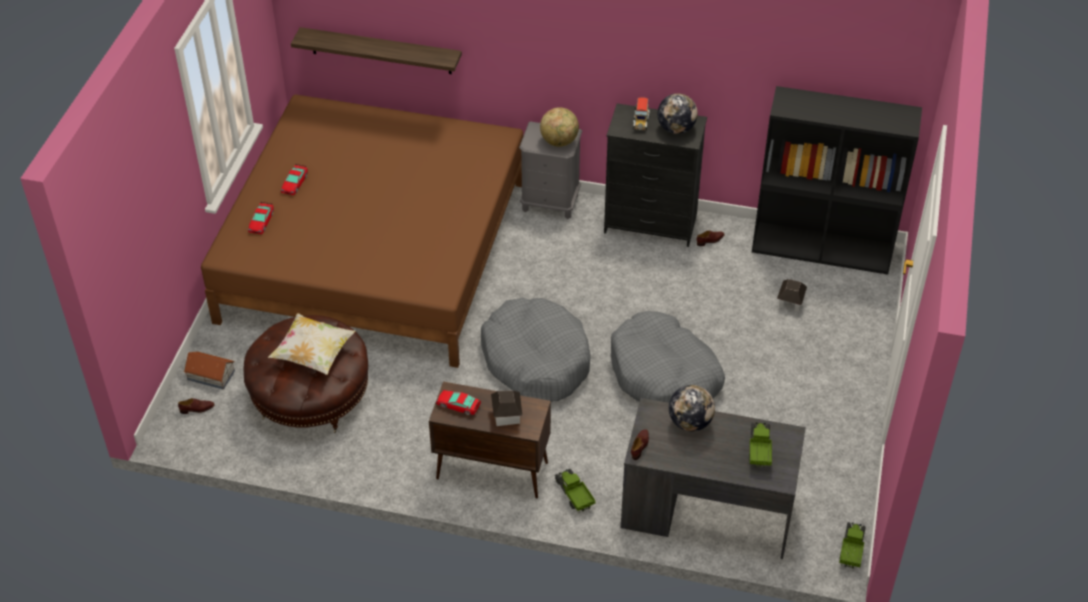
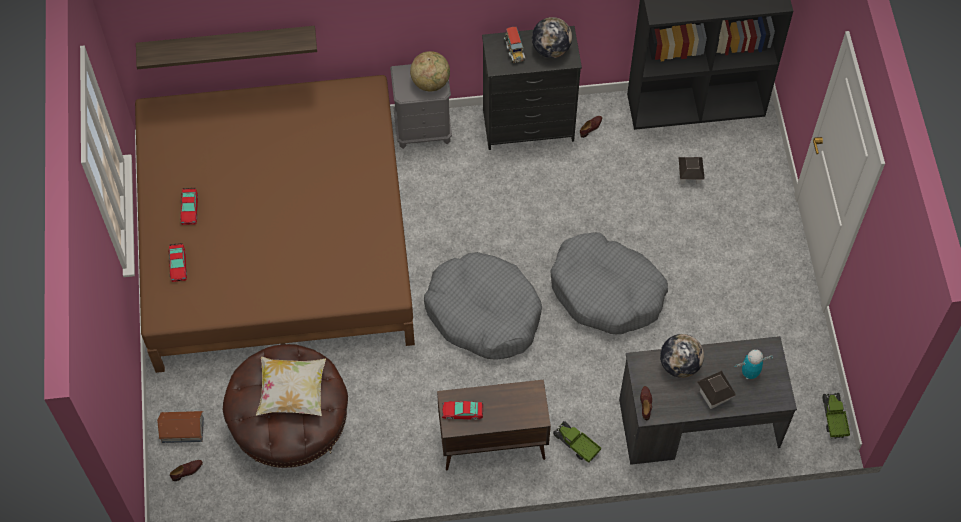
camera: 20 degrees left, 15 degrees up
(507, 415) = (511, 408): toy house -> toy house (714, 395)
(759, 450) = (749, 373): toy truck -> toy robot

